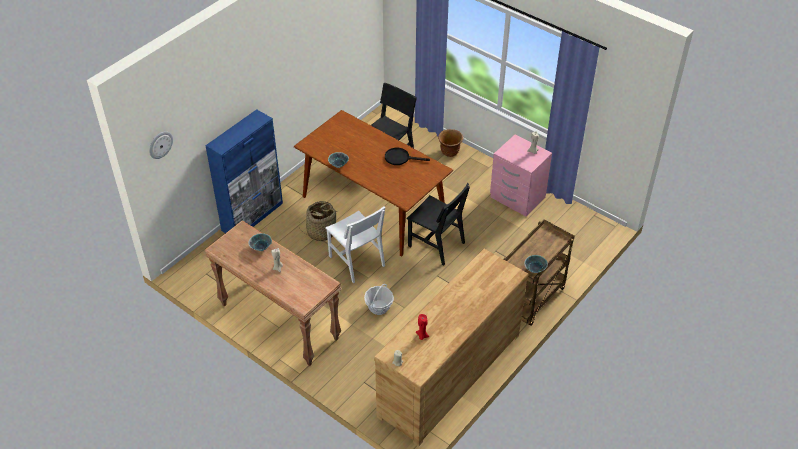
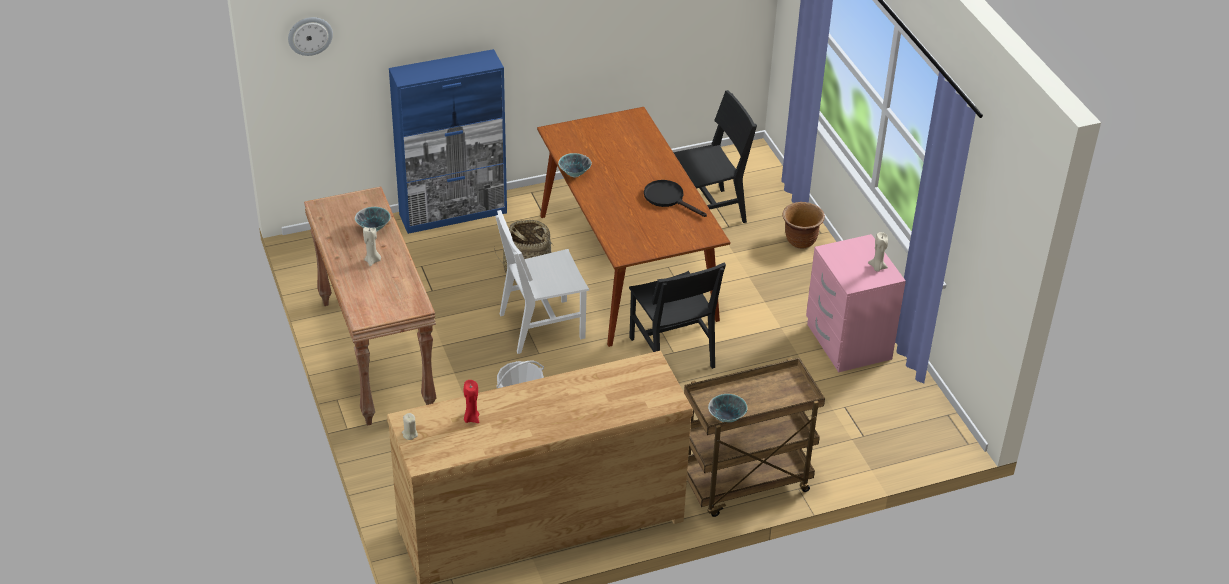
camera: 30 degrees right, 5 degrees down
(356, 261) = (541, 326): white chair -> white chair turned 75 degrees clockwise

